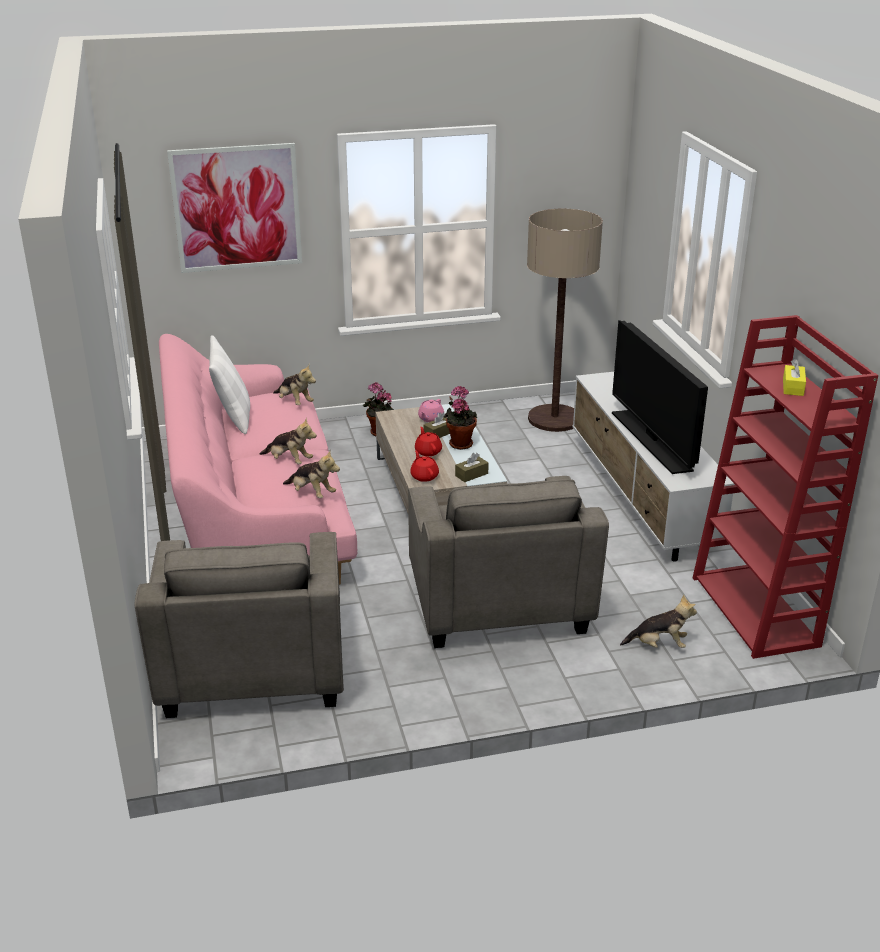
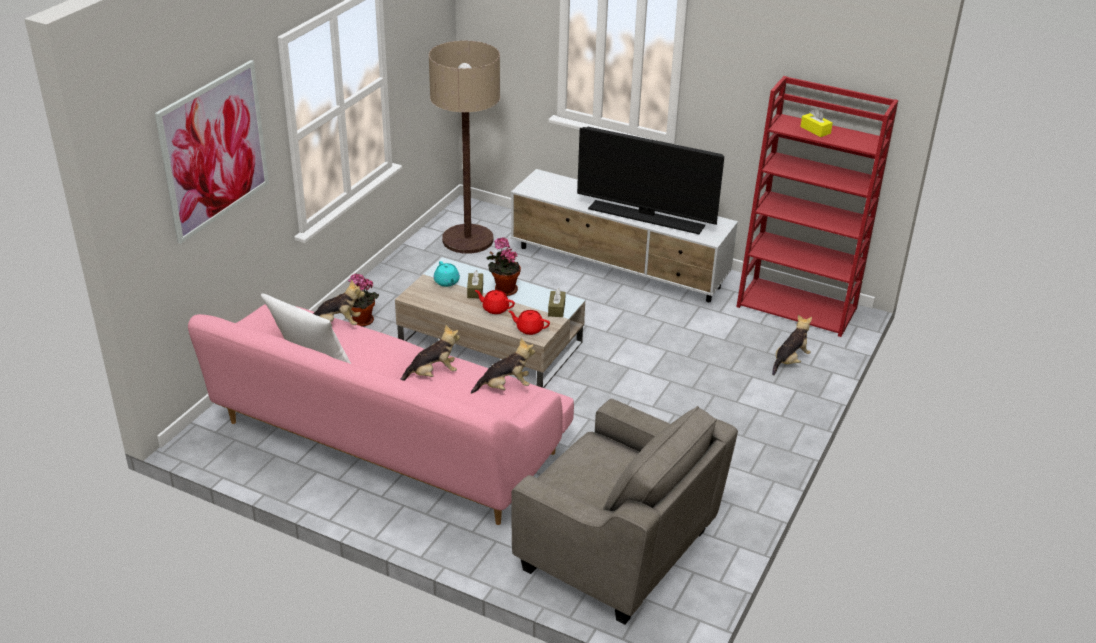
camera: 50 degrees left, 5 degrees up
(430, 419) = (447, 282): pink teapot -> turquoise teapot
(498, 606) = (673, 398): grey armchair -> none

